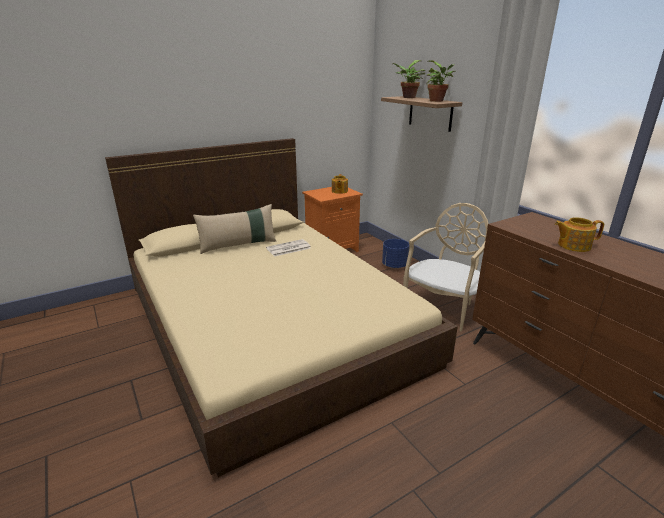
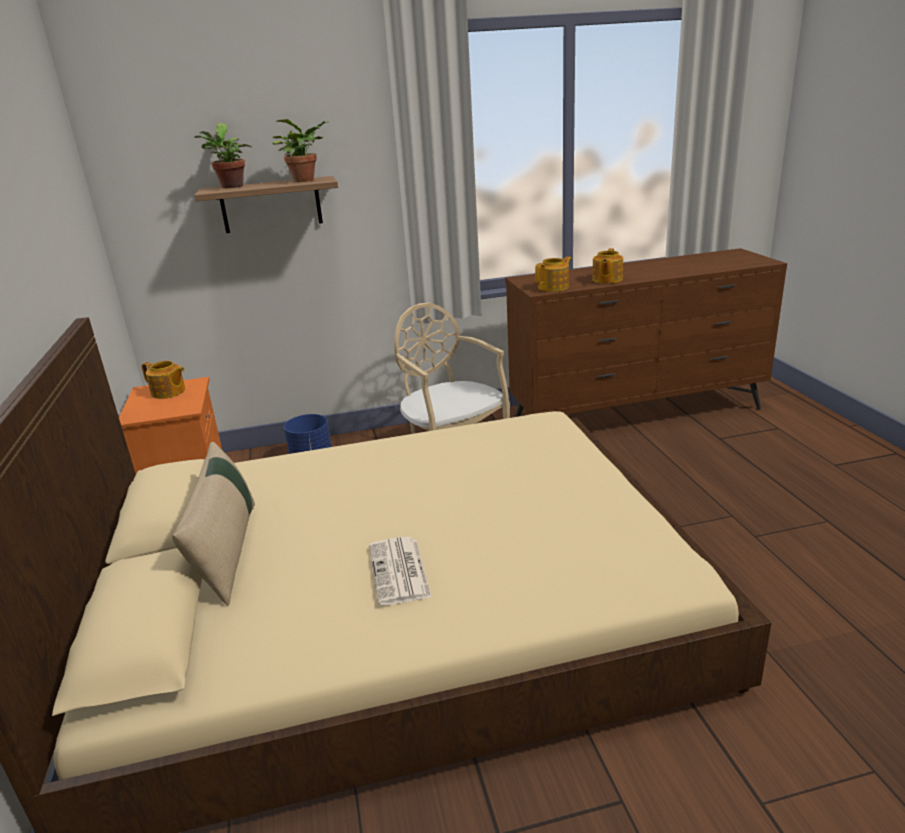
camera: 70 degrees left, 0 degrees up
(288, 248) = (301, 493): newspaper -> newspaper (399, 572)
(522, 229) = (554, 287): none -> teapot

